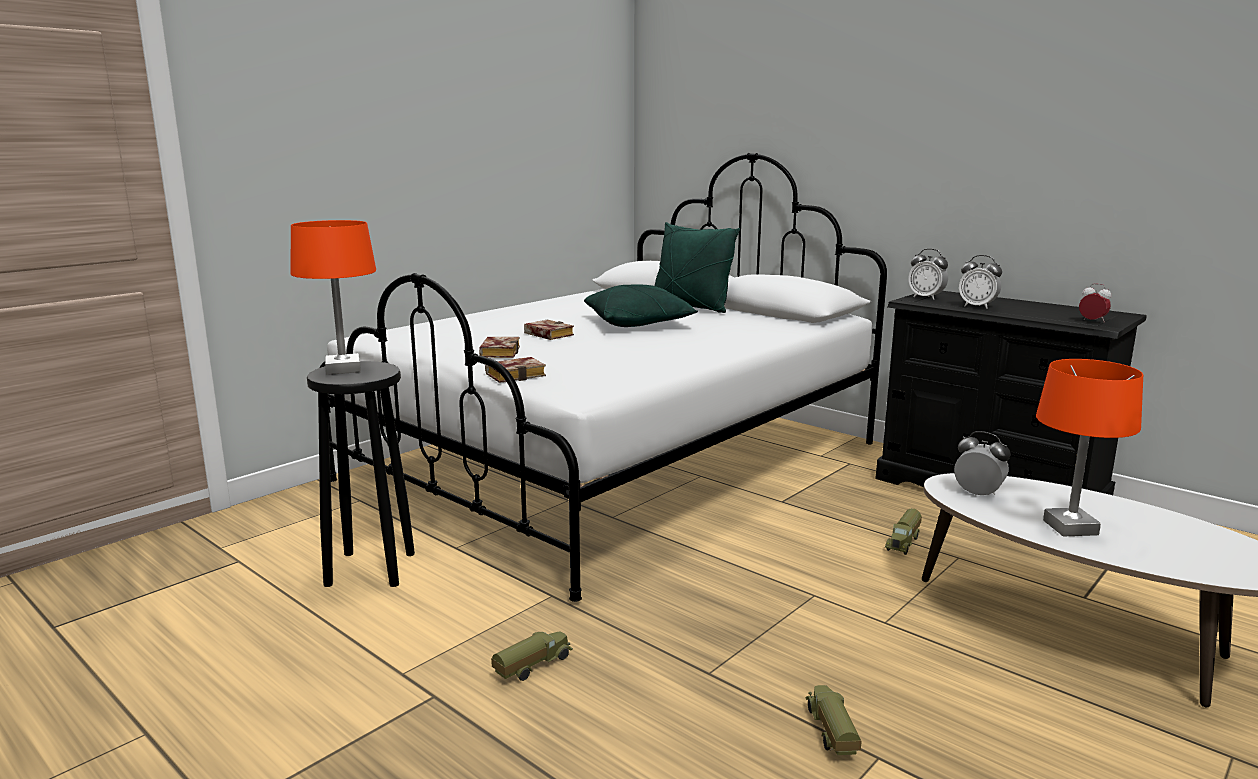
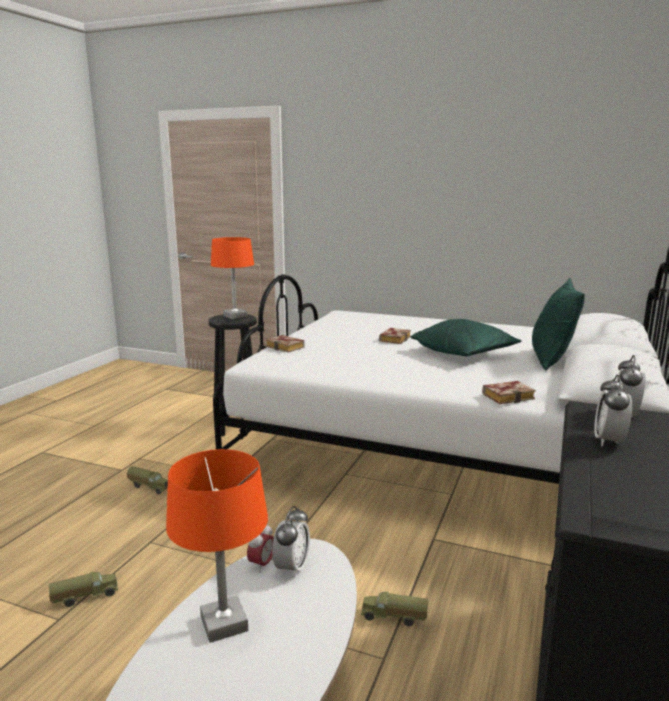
camera: 70 degrees right, 0 degrees up
(499, 352) = (336, 337): book -> book (508, 396)
(1092, 321) = (614, 513): alarm clock -> alarm clock (262, 564)

